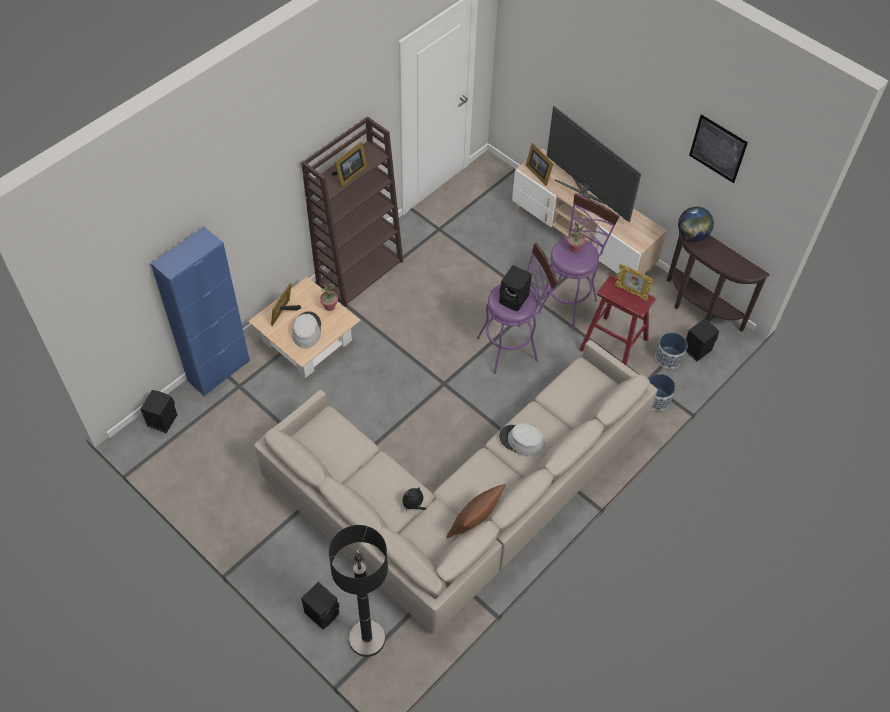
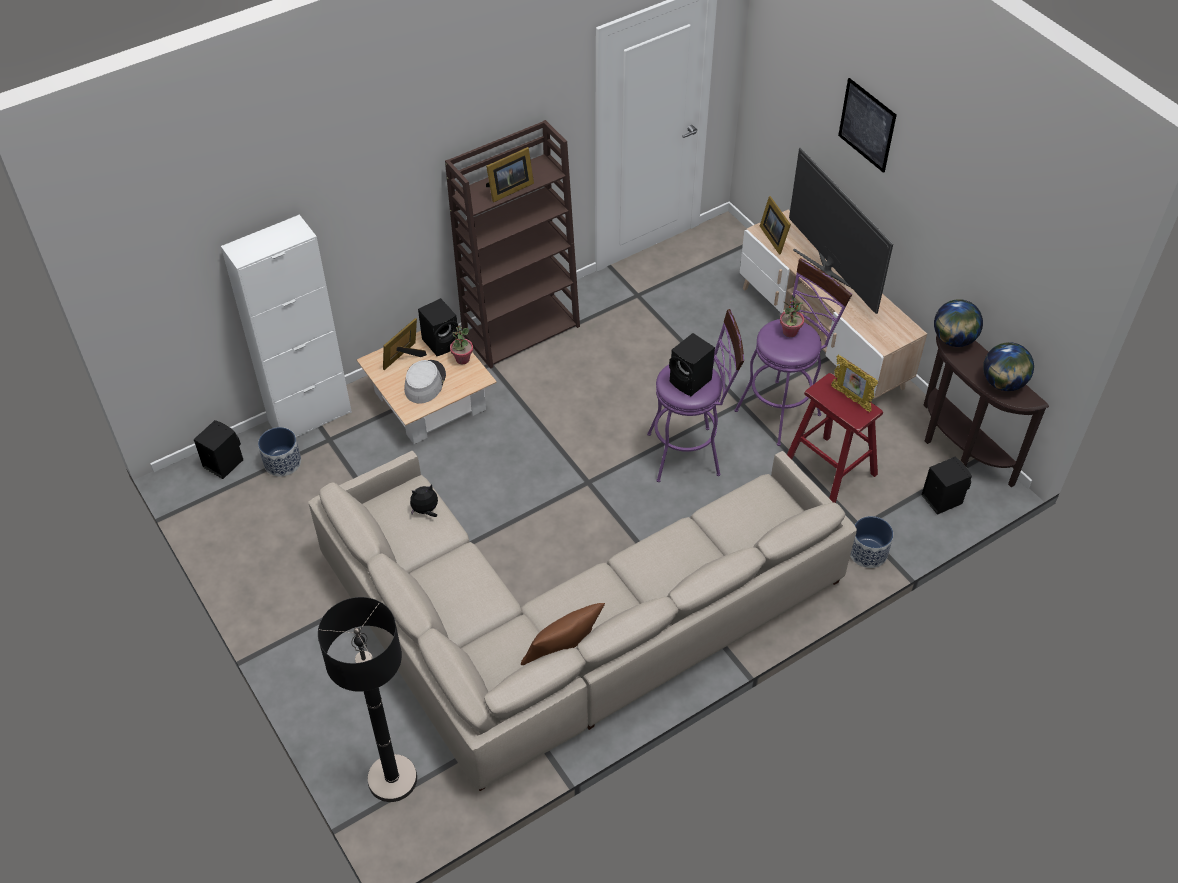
camera: 15 degrees right, 5 degrees down
(218, 370) = (310, 417): blue cabinet -> white cabinet
(323, 612) = (346, 734): black speaker -> black speaker (442, 342)
(413, 505) = (490, 616): plush toy -> plush toy (425, 511)
(521, 441) = (656, 563): grey hat -> none
(668, 357) = (899, 503): planter -> planter (283, 462)
(718, 148) = (993, 218): picture -> picture (867, 125)
(734, 263) = (1003, 383): none -> globe

